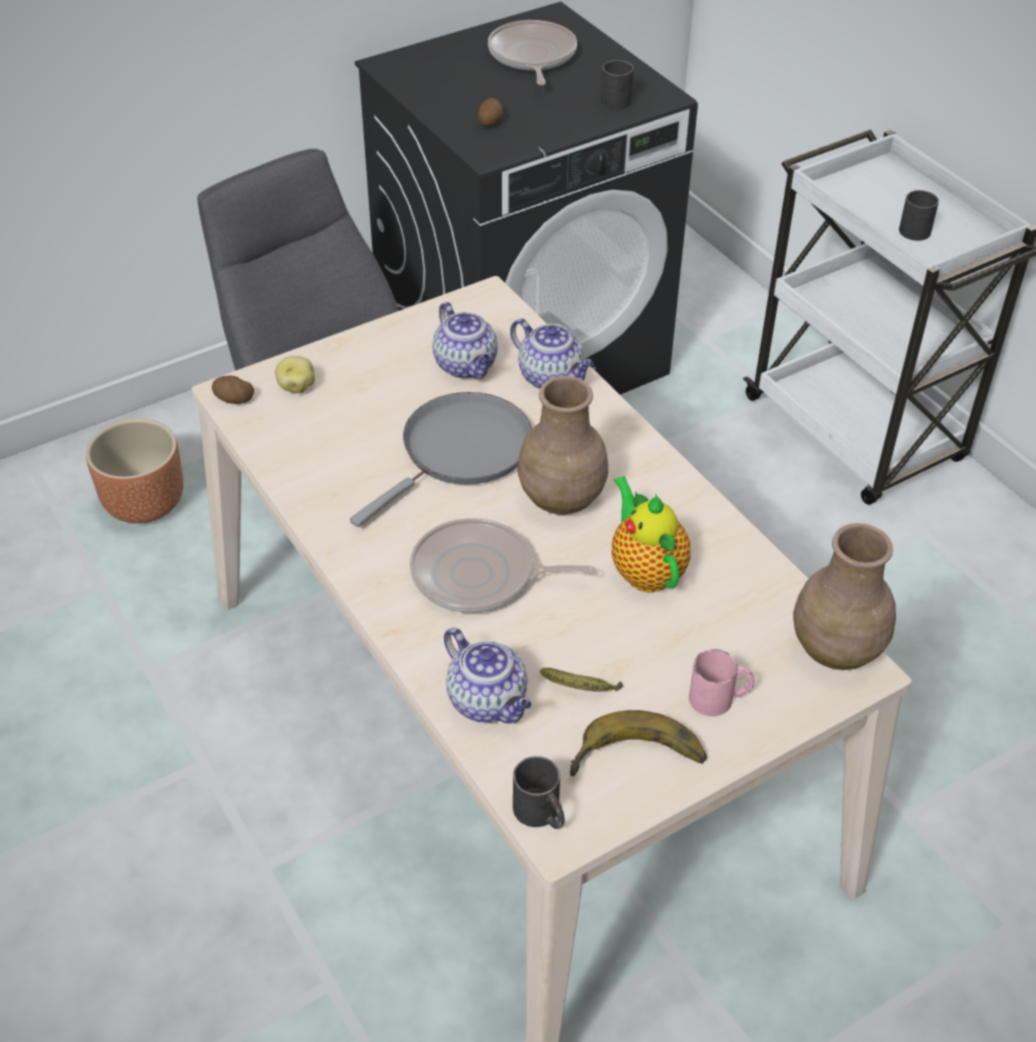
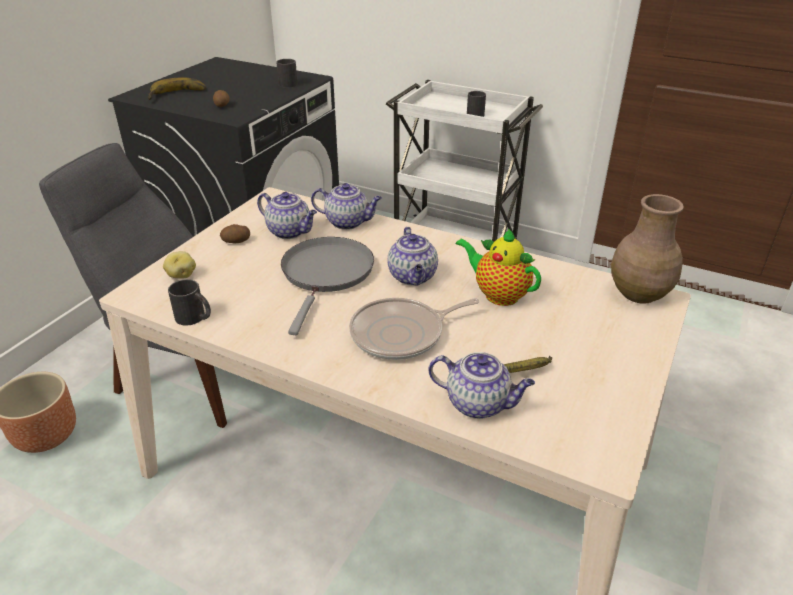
camera: 30 degrees left, 10 degrees down
(233, 399) = (138, 296): potato -> potato (236, 241)
(532, 57) = (221, 77): frying pan -> none
(541, 814) = (582, 457): black mug -> black mug (195, 318)
(562, 500) = (413, 277): brown vase -> teapot
(638, 762) = (605, 397): banana -> banana (178, 95)
(720, 698) = (609, 342): pink mug -> none

